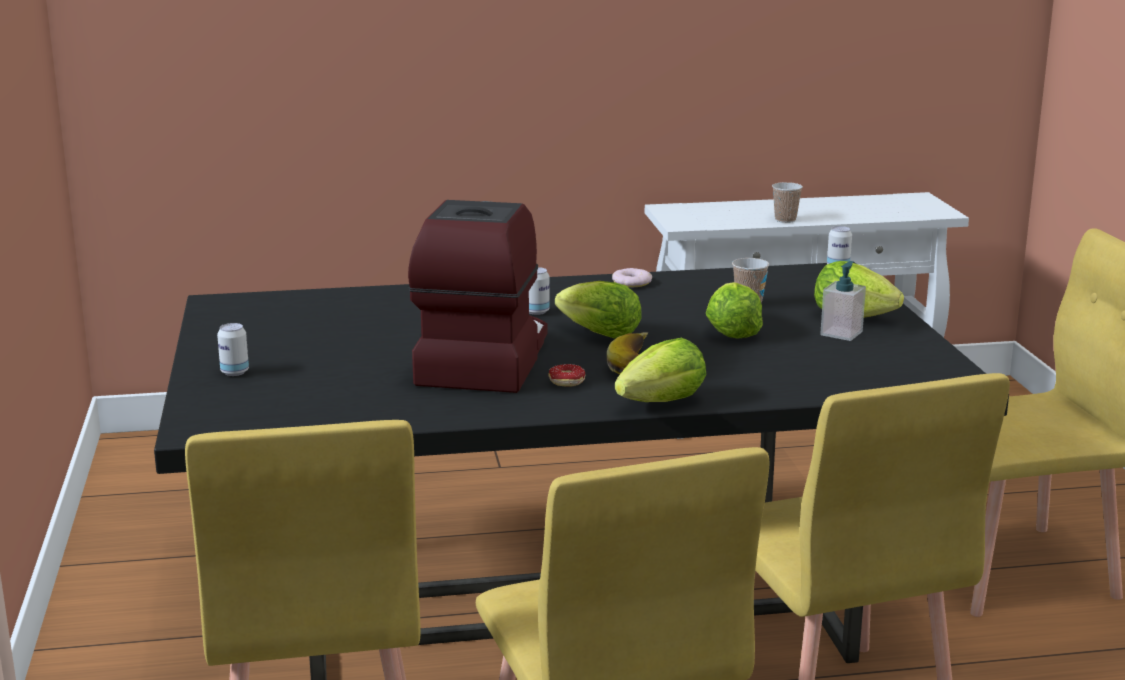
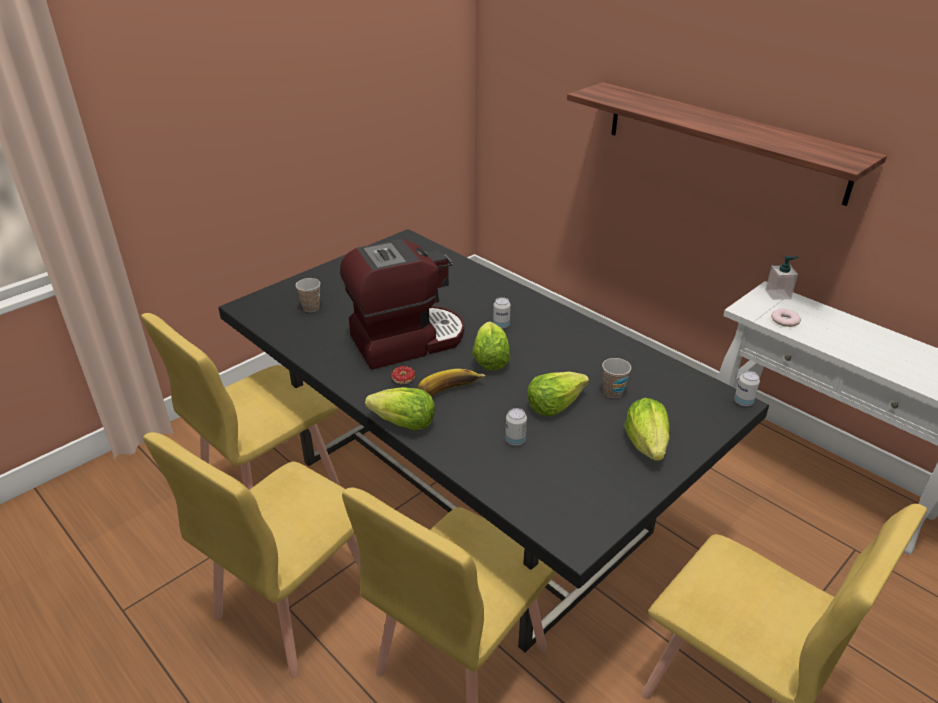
camera: 55 degrees right, 15 degrees up
(234, 372) = (321, 283): can -> can (515, 440)
(539, 47) = (723, 140): none -> shelf
(631, 282) = (592, 335): donut -> donut (784, 320)
(785, 220) = (828, 343): cup -> cup (311, 308)
(841, 333) = (605, 451): soap dispenser -> soap dispenser (778, 294)

